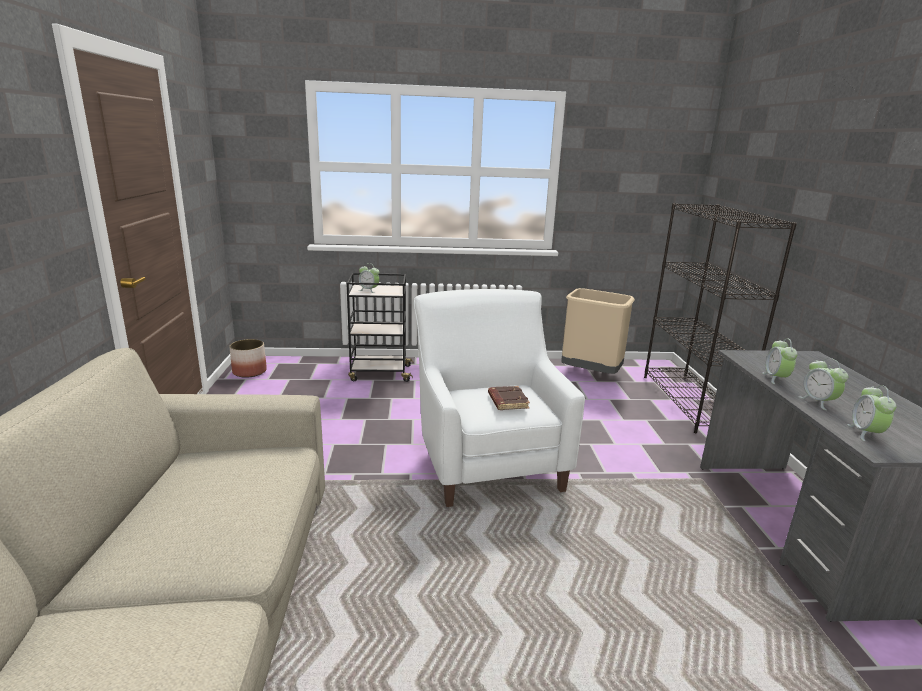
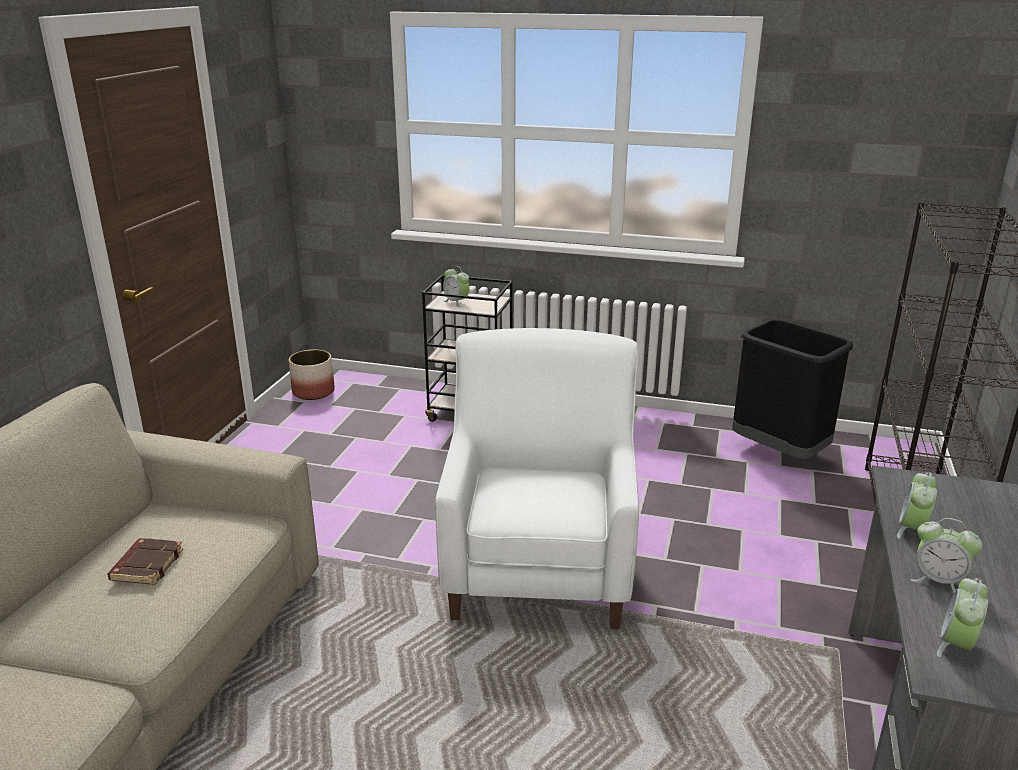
camera: 20 degrees right, 5 degrees up
(507, 401) = (543, 496): brown book -> brown book (146, 565)
(591, 374) = (780, 452): beige trash can -> black trash can
(818, 402) = (938, 581): alarm clock -> alarm clock turned 60 degrees counterclockwise

